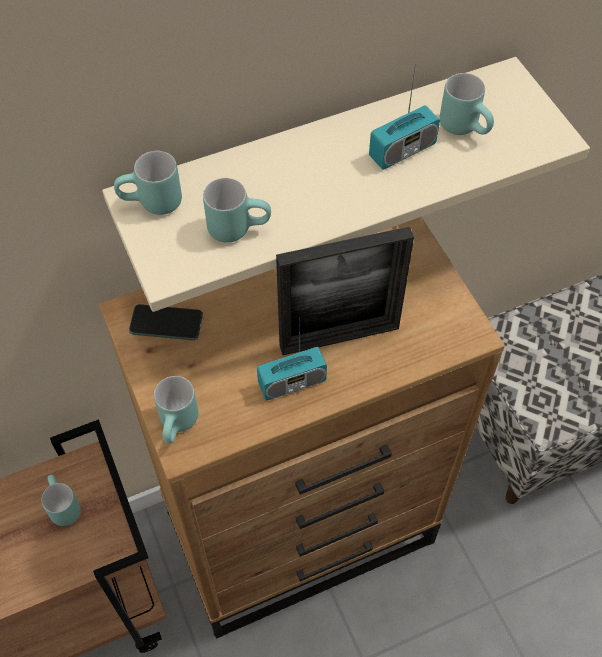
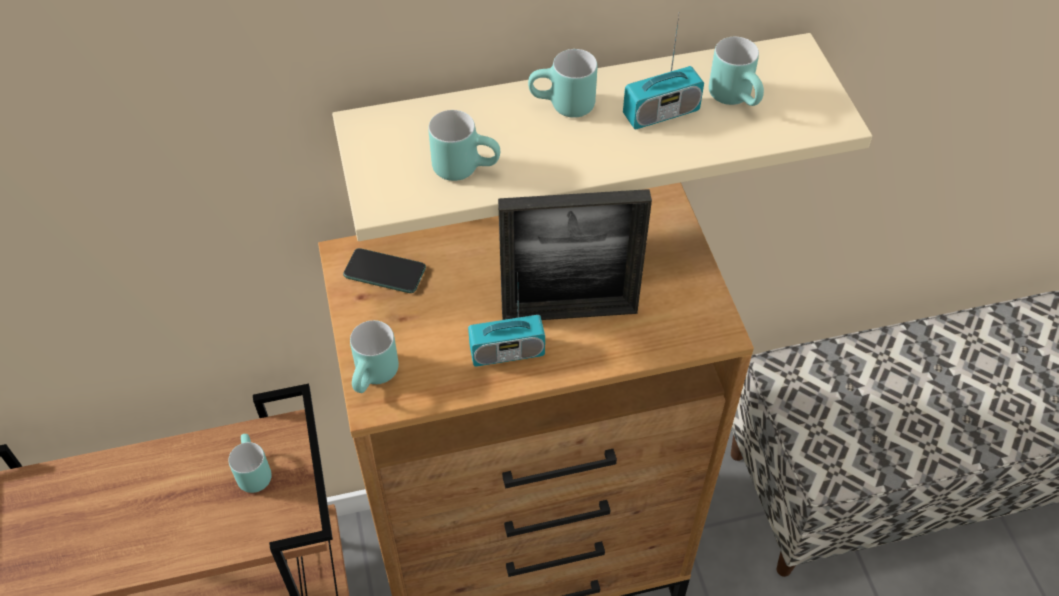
camera: 10 degrees right, 5 degrees down
(152, 205) = (380, 134): turquoise mug -> turquoise mug (562, 107)

